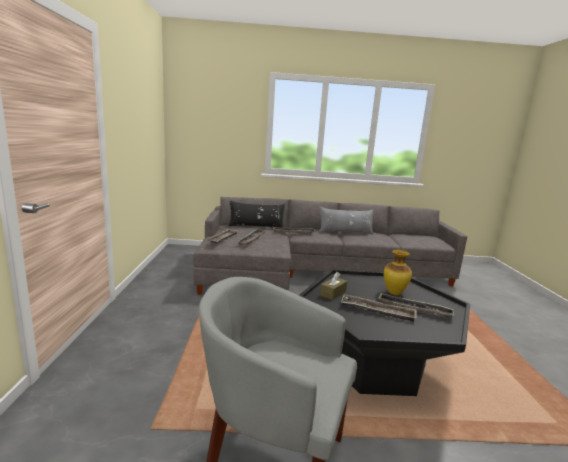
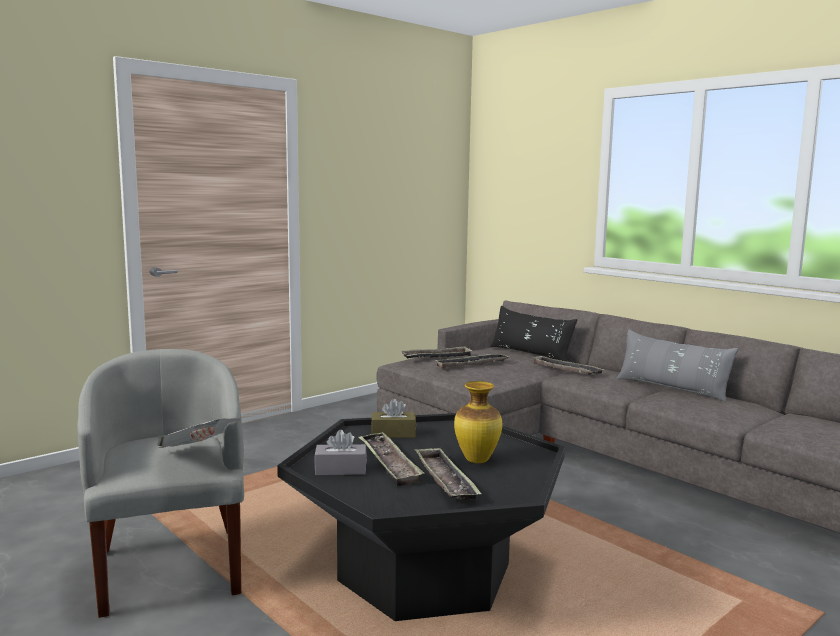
camera: 50 degrees right, 5 degrees down
(324, 357) = (200, 455): none -> newspaper
(374, 326) = (340, 469): none -> grey tissue box

